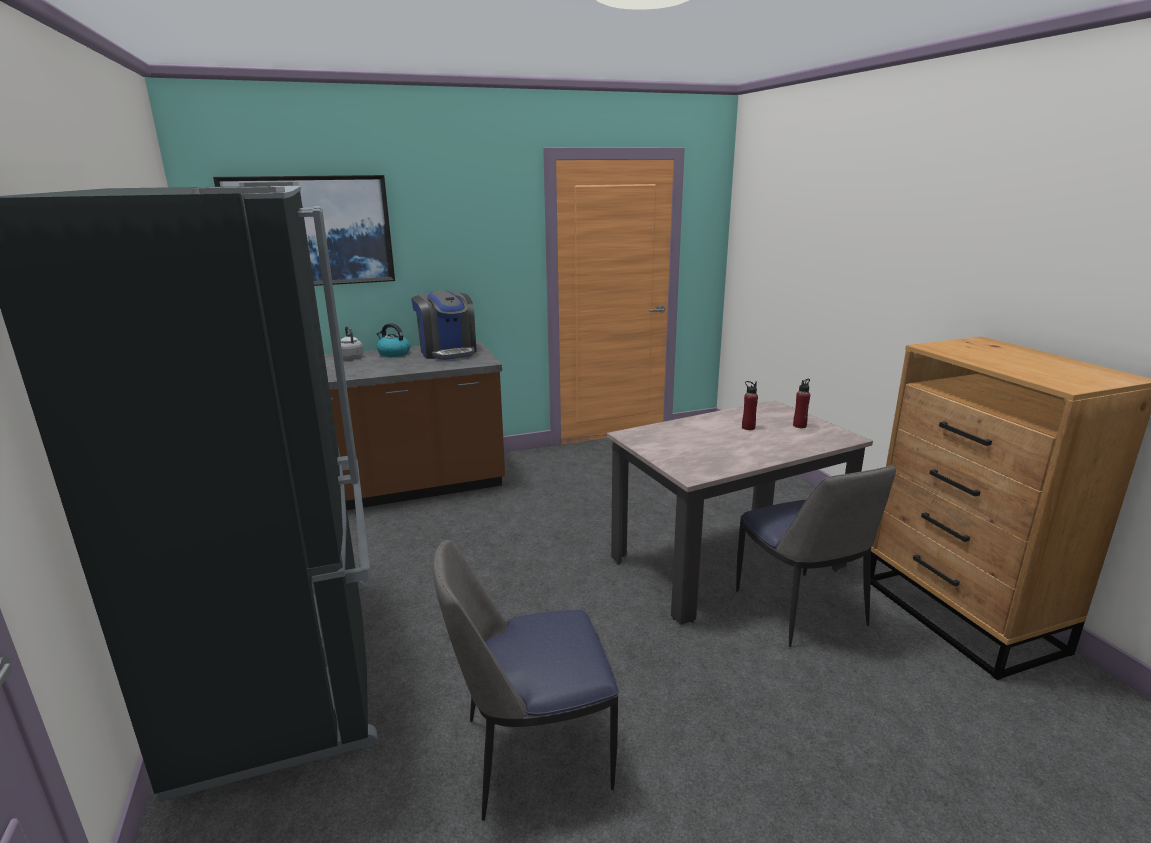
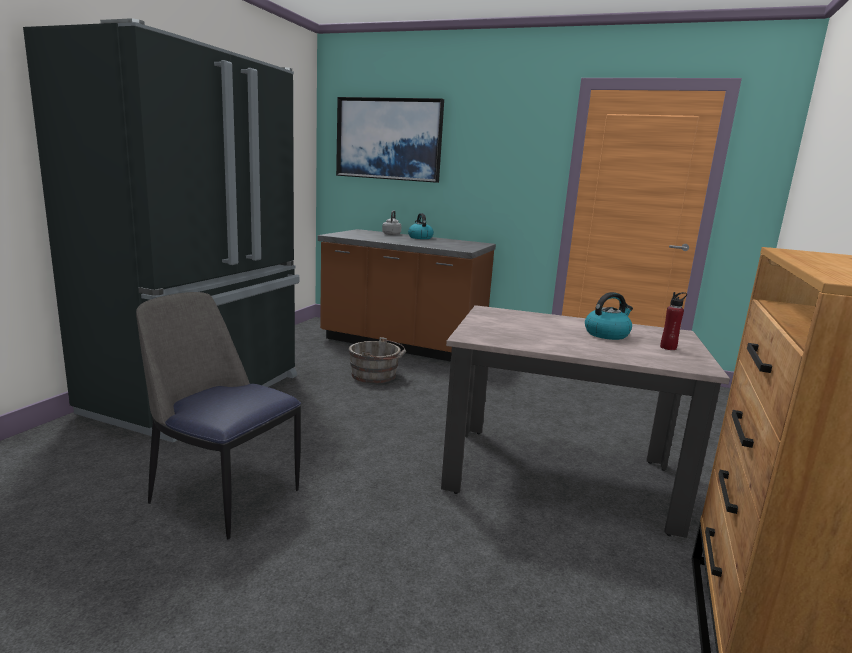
camera: 40 degrees right, 5 degrees down
(442, 539) = (376, 375): none -> grey bucket
(447, 352) = (455, 243): coffee machine -> none
(748, 427) = (607, 334): red bottle -> kettle
(801, 610) = (569, 539): chair -> none

